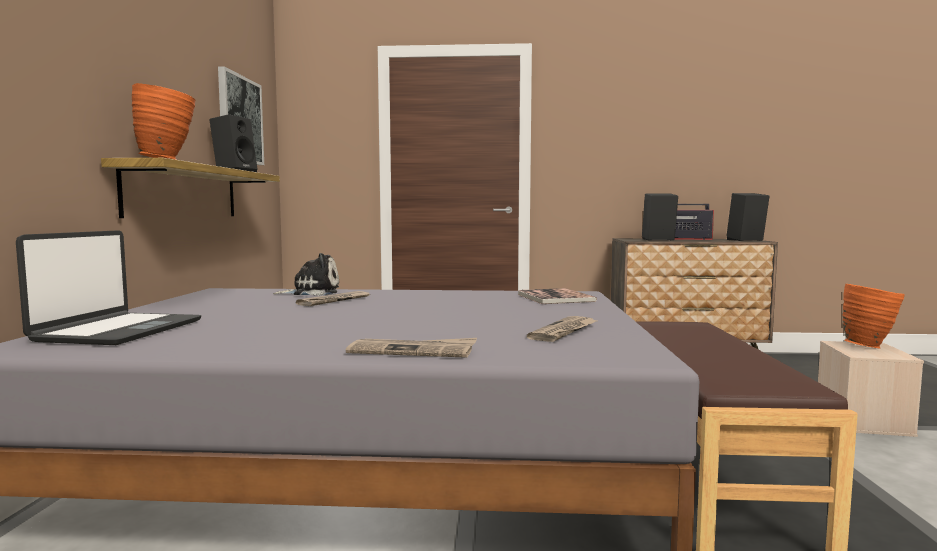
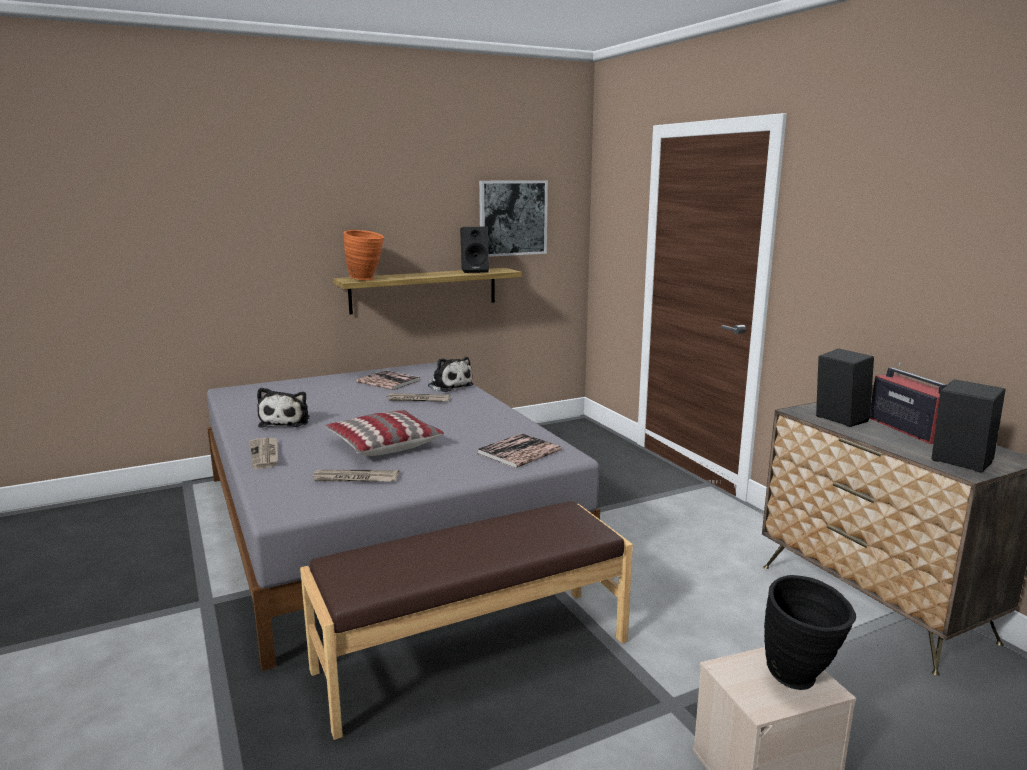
camera: 60 degrees right, 10 degrees up
(118, 331) = (278, 391): laptop -> none
(232, 301) = (388, 381): none -> book
(284, 336) = (286, 421): none -> plush toy
(464, 318) = (383, 444): none -> pillow
(869, 346) = (801, 681): orange vase -> black vase

